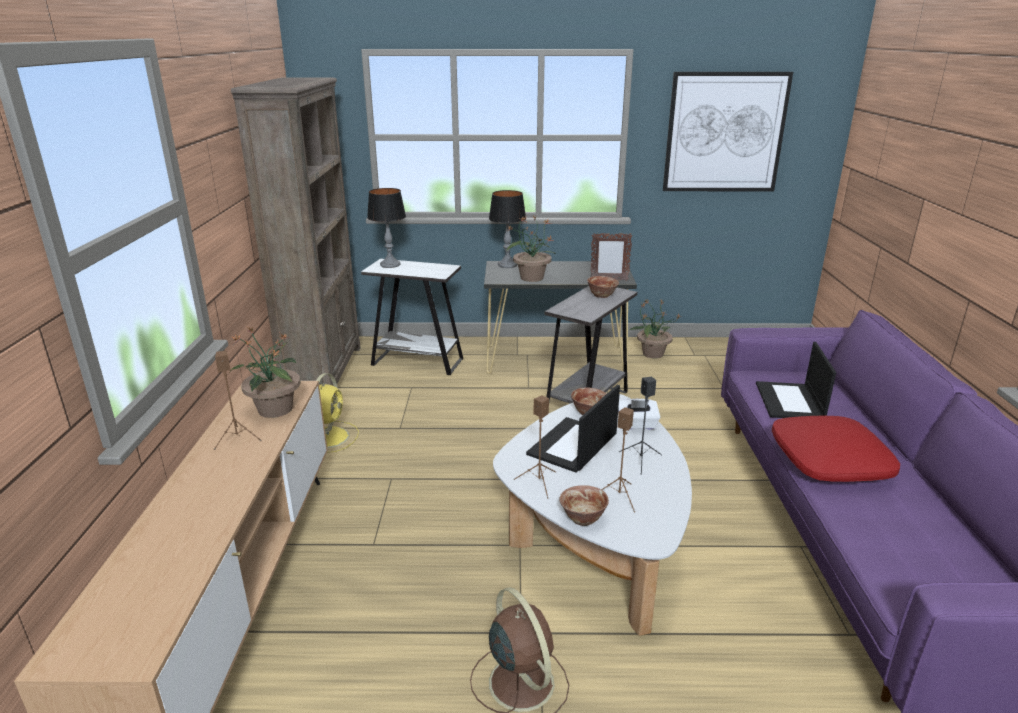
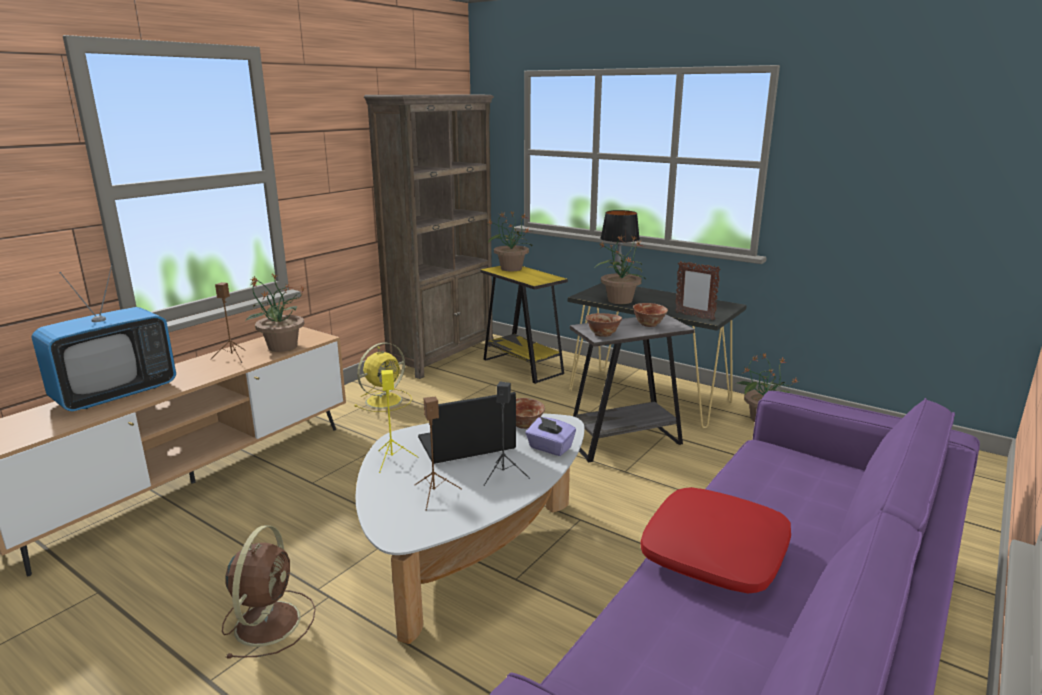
camera: 35 degrees right, 5 degrees down
(172, 529) = (115, 394): none -> television
(390, 264) = (510, 268): table lamp -> potted plant
(417, 362) = (522, 366): white side table -> yellow side table
(539, 483) = (392, 460): brown speaker -> yellow speaker
(583, 519) = (378, 497): bowl -> bowl (602, 334)
(637, 425) = (550, 448): white tissue box -> purple tissue box
(724, 133) = (890, 166): picture -> none
(790, 401) = (767, 485): laptop -> none

